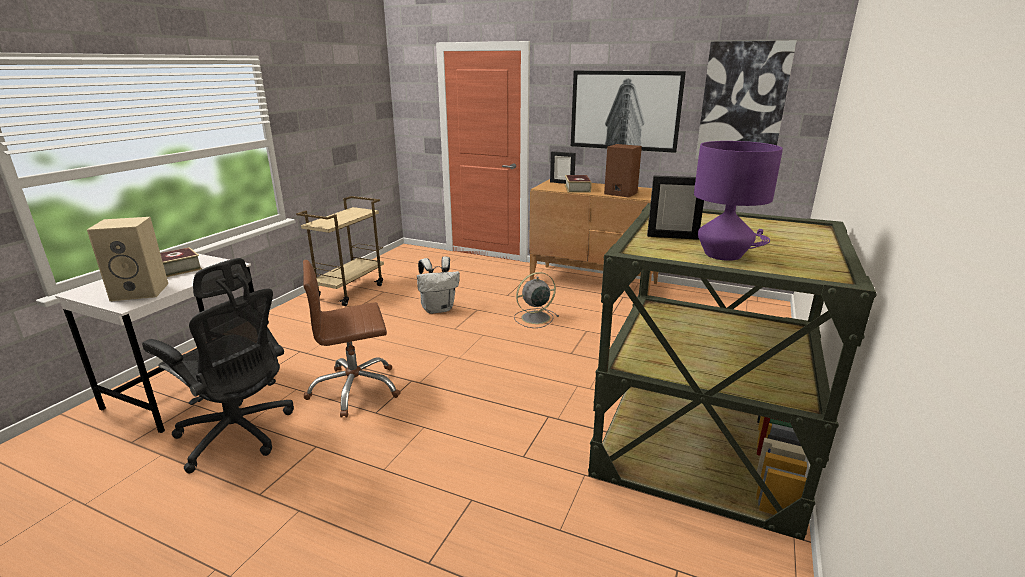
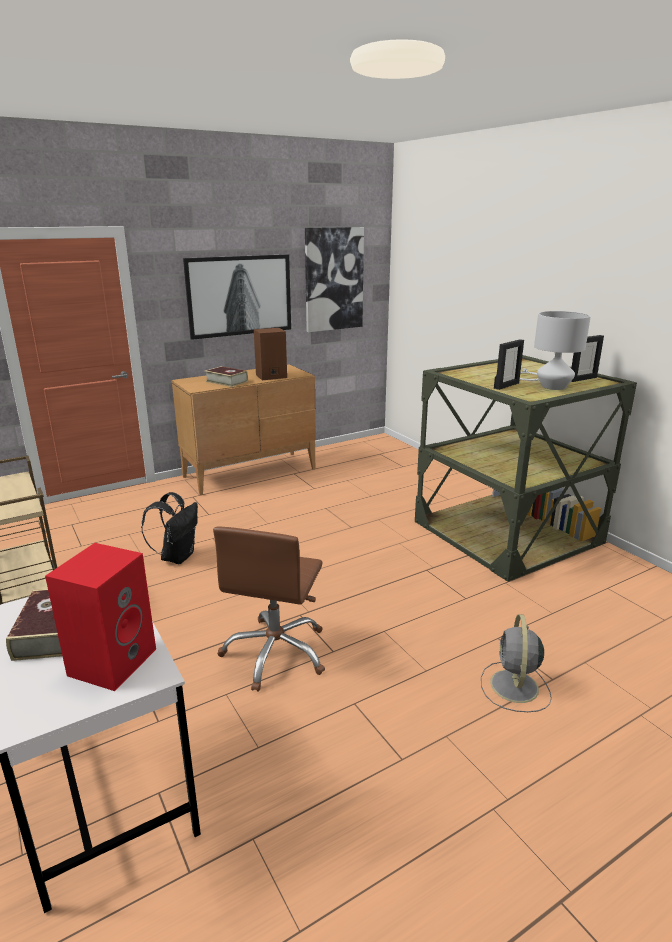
camera: 55 degrees left, 0 degrees up
(142, 291) = (112, 660): beige speaker -> red speaker
(238, 436) = (280, 759): office chair -> none
(438, 309) = (177, 556): white backpack -> black backpack
(534, 318) = (272, 519): grey fan -> grey fan (514, 687)
(562, 183) = (196, 380): picture frame -> picture frame (582, 379)
(731, 248) = (543, 382): purple table lamp -> white table lamp

